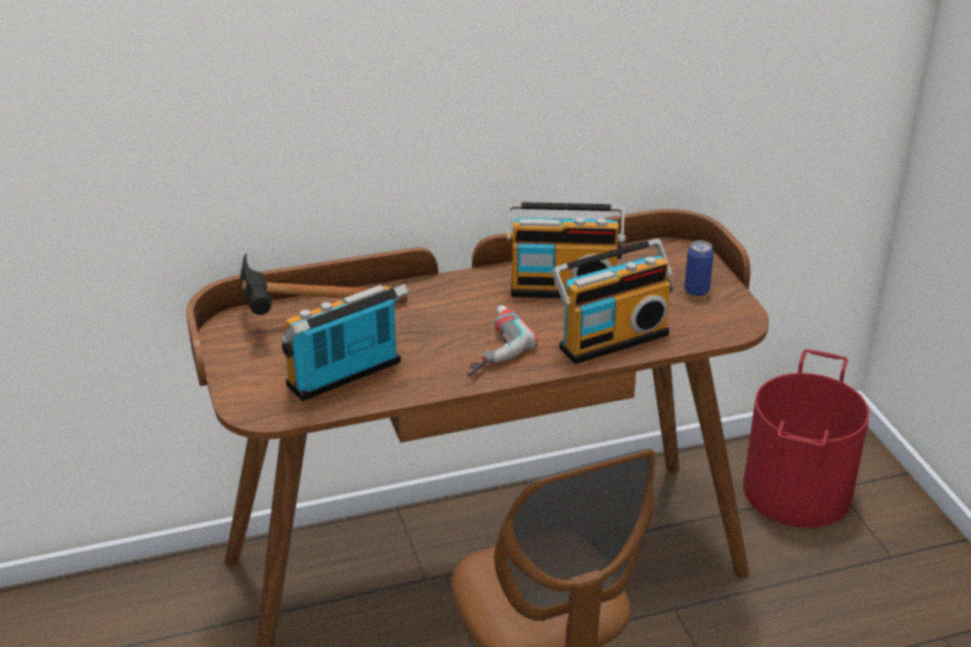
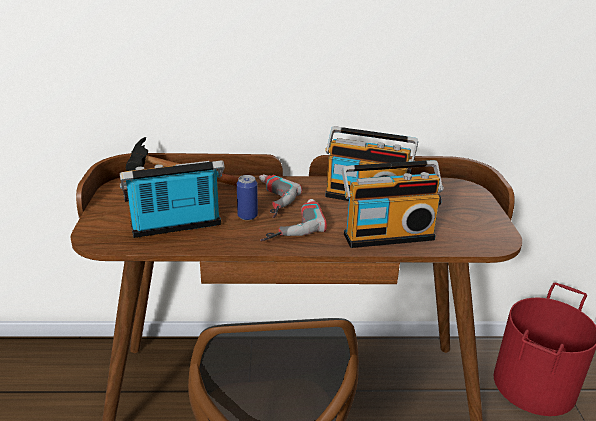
camera: 15 degrees right, 5 degrees down
(439, 316) = (267, 200): none -> power drill
(696, 291) = (467, 214): can -> can (247, 216)

